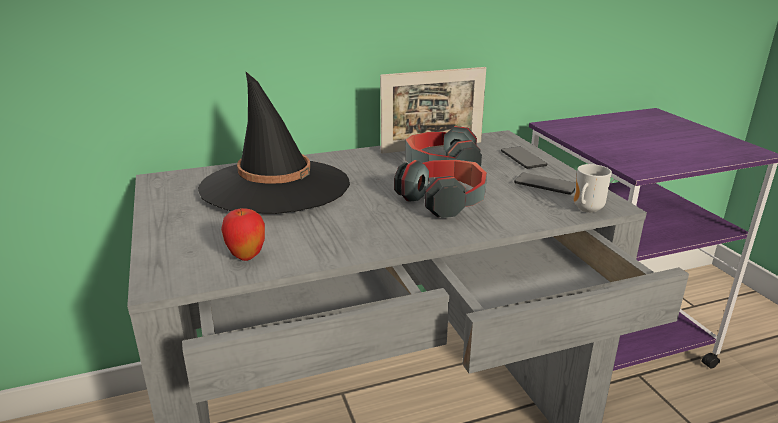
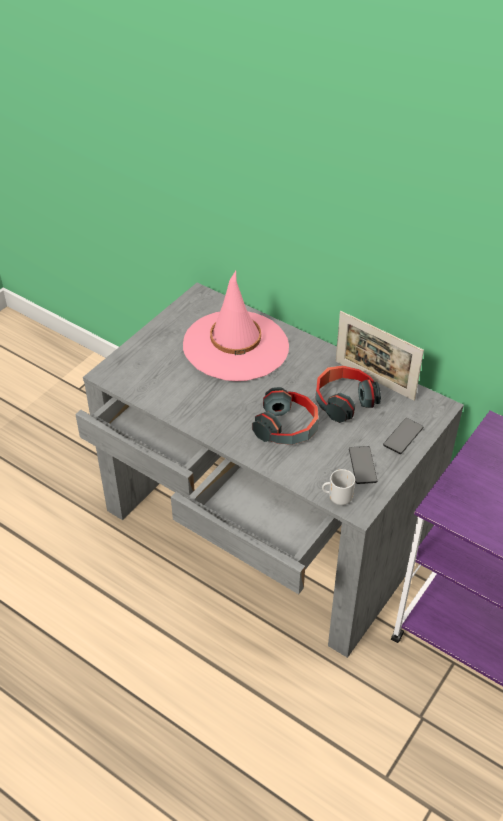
camera: 55 degrees right, 20 degrees up
(246, 256) = (151, 386): apple -> none
(275, 186) = (236, 346): black hat -> pink hat

